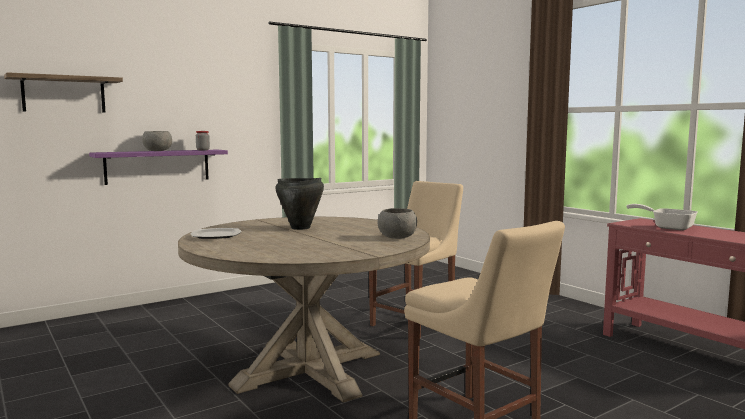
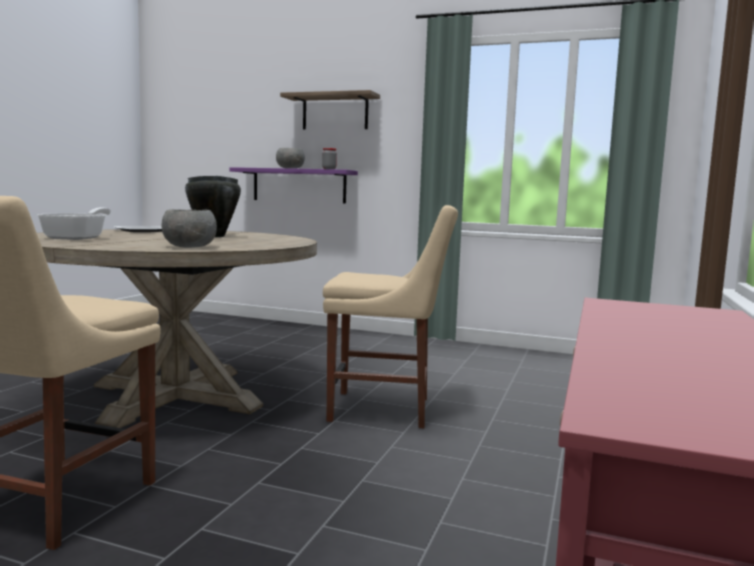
camera: 55 degrees right, 0 degrees up
(64, 94) = (230, 116): shelf -> shelf (335, 112)
(668, 227) = (655, 323): frying pan -> frying pan (79, 238)

